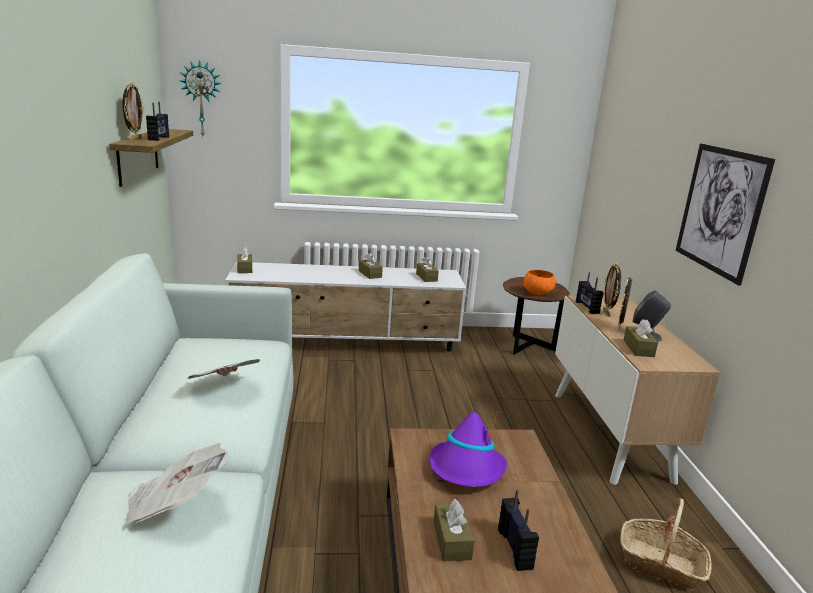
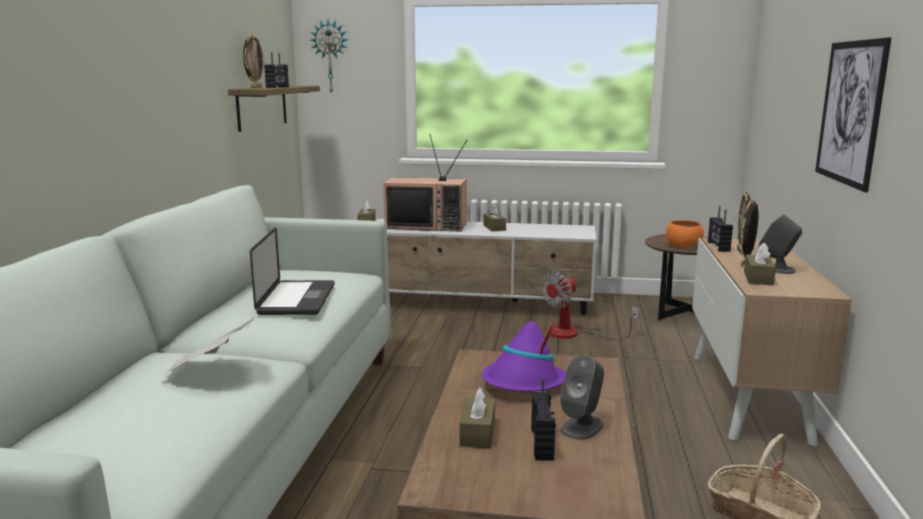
camera: 15 degrees right, 5 degrees down
(224, 387) = (297, 299): newspaper -> laptop
(306, 272) = (427, 225): none -> television
(426, 277) = (555, 231): brown tissue box -> none
(449, 374) = (574, 333): none -> fan
(539, 521) = (582, 427): none -> grey speaker

